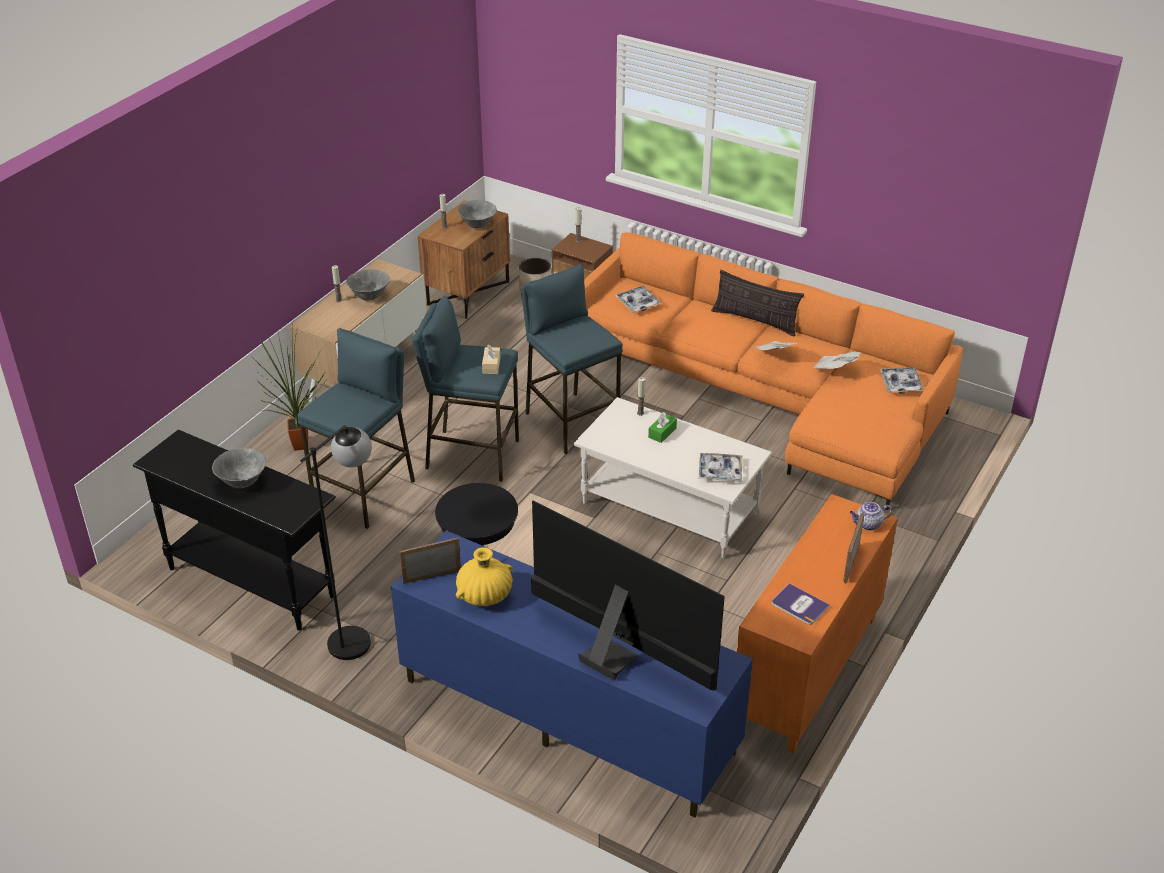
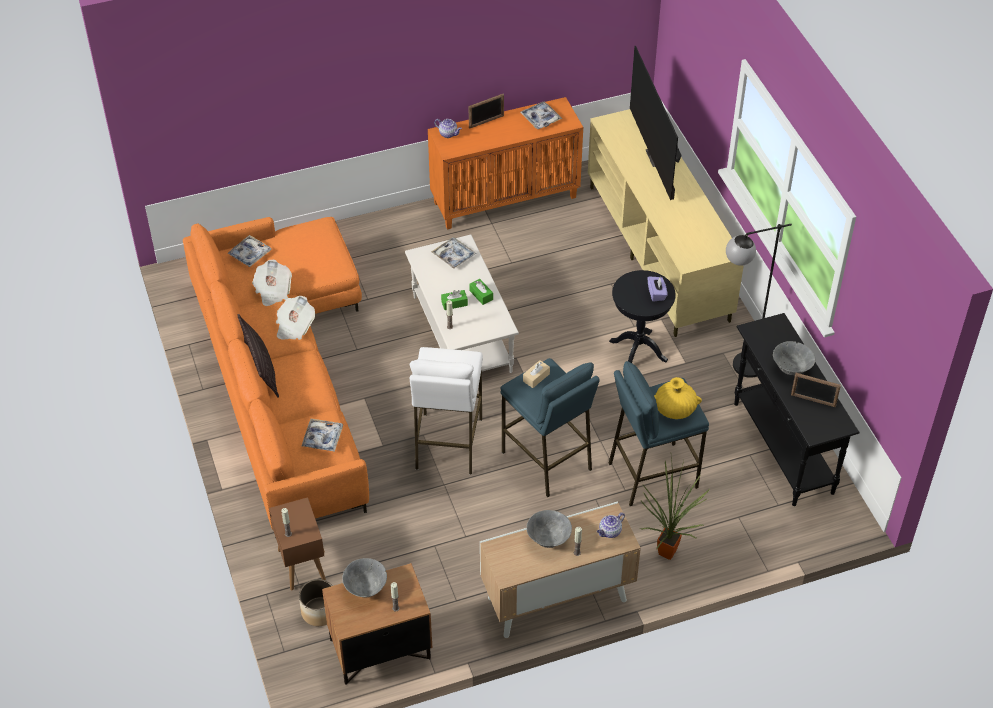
camera: 140 degrees left, 10 degrees up
(324, 322) = (610, 532): none -> teapot
(431, 575) = (715, 250): picture frame -> picture frame (813, 400)
(461, 515) = (656, 294): none -> purple tissue box
(484, 595) = (695, 223): yellow vase -> yellow vase (675, 409)
(566, 716) = (658, 252): blue tv stand -> beige tv stand
(571, 422) = (447, 444): blue stool -> white stool
(647, 452) = (481, 295): none -> green tissue box
(799, 605) = (540, 118): book -> tray

